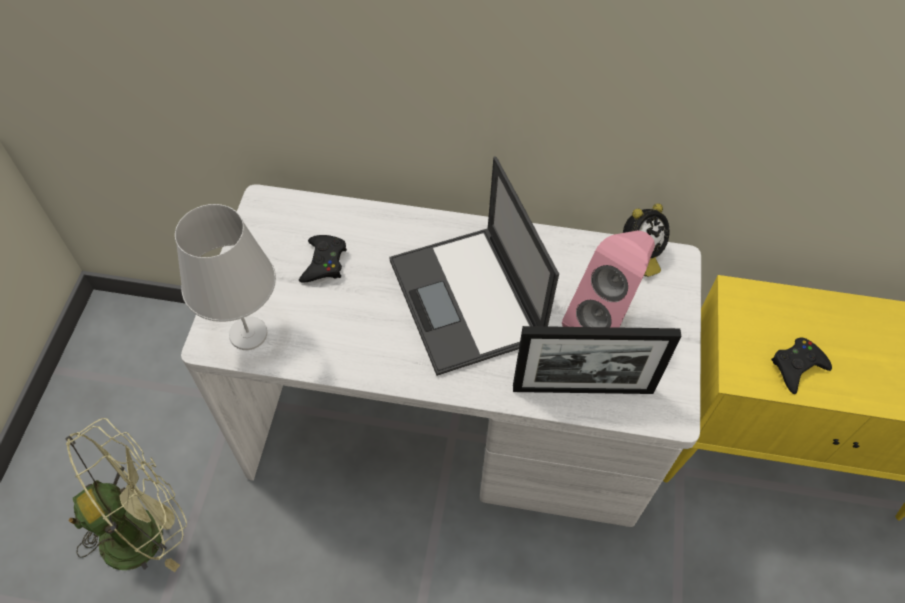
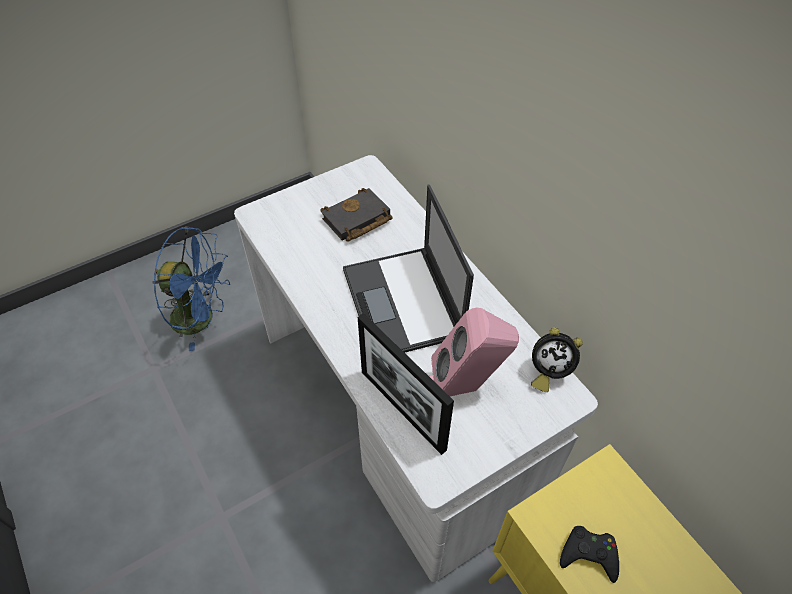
camera: 50 degrees right, 5 degrees down
(144, 527) = (202, 318): green fan -> blue fan
(247, 333) = (276, 224): white table lamp -> none
(324, 262) = (356, 220): black game controller -> black book
(467, 301) = (403, 303): laptop -> laptop turned 45 degrees counterclockwise

